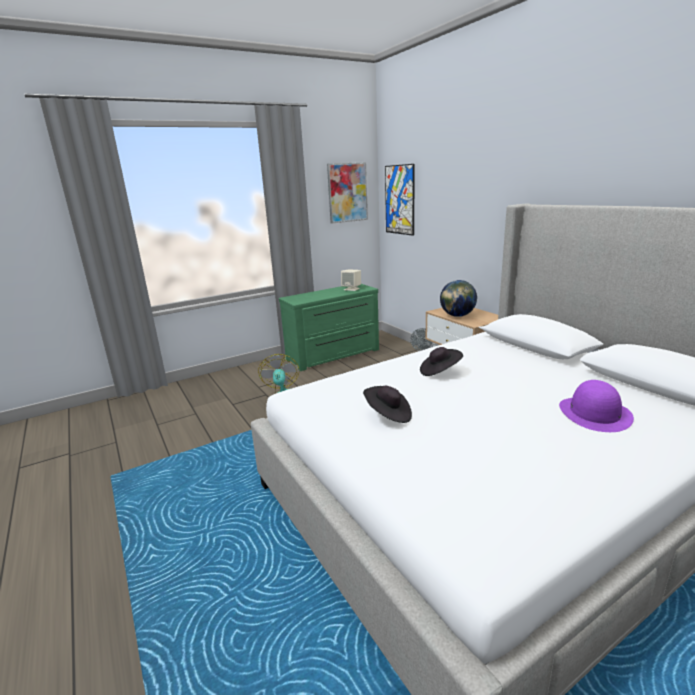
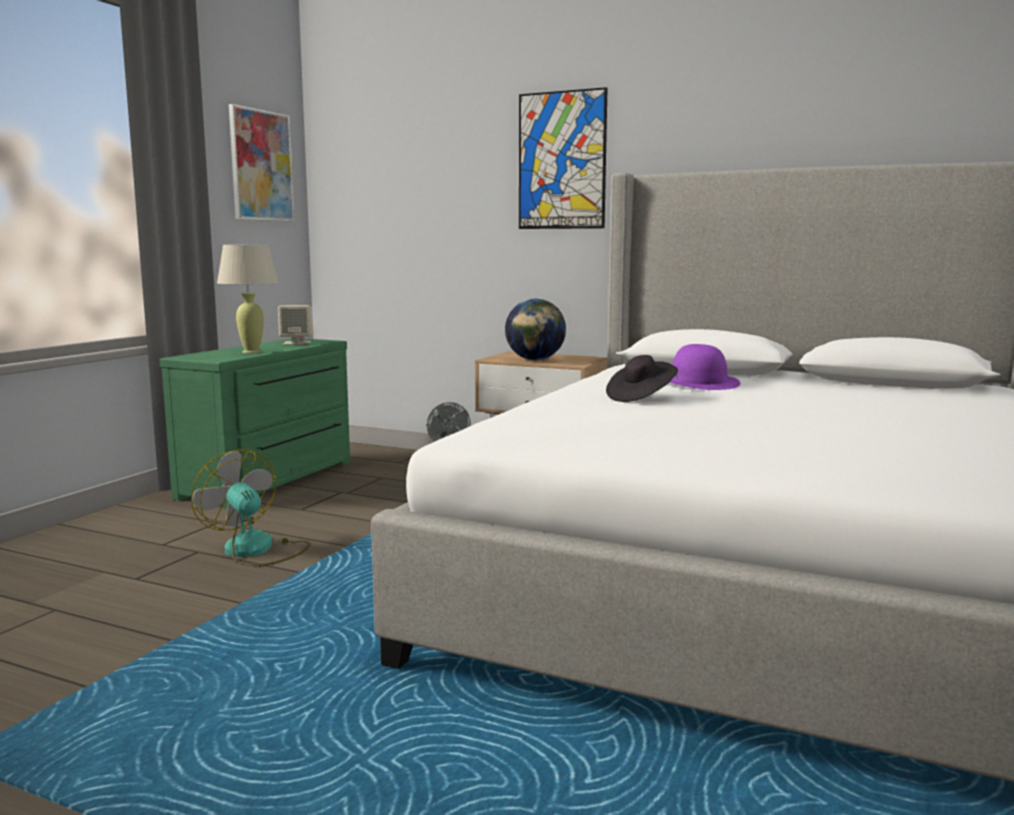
camera: 35 degrees left, 10 degrees down
(320, 296) = (252, 352): none -> beige table lamp
(388, 415) = (668, 434): black hat -> none
(399, 200) = (362, 185): picture -> picture (562, 161)
(594, 413) = (886, 404): purple hat -> purple hat (699, 383)

